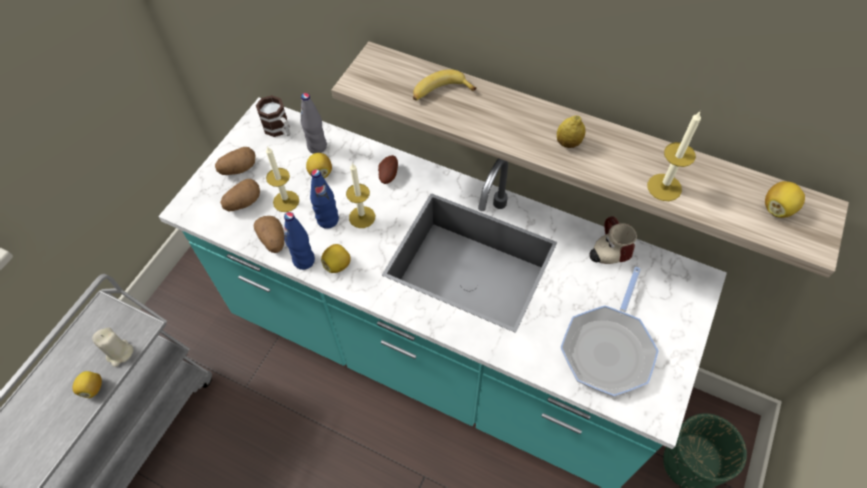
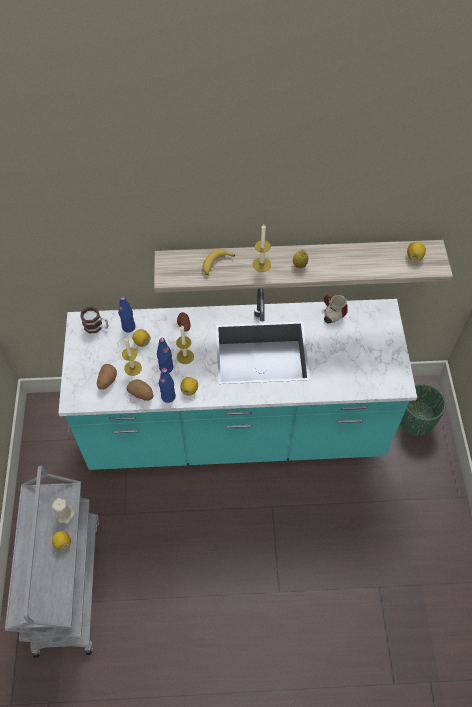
camera: 30 degrees left, 0 degrees up
(238, 169) = (88, 362): potato -> none
(317, 147) = (128, 327): grey bottle -> blue bottle
(608, 348) = (360, 365): frying pan -> none
(664, 187) = (358, 268): candle -> candle (261, 264)

